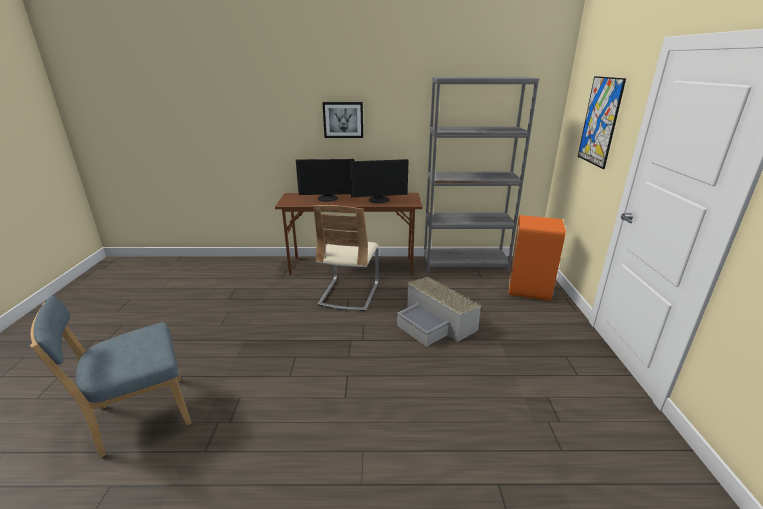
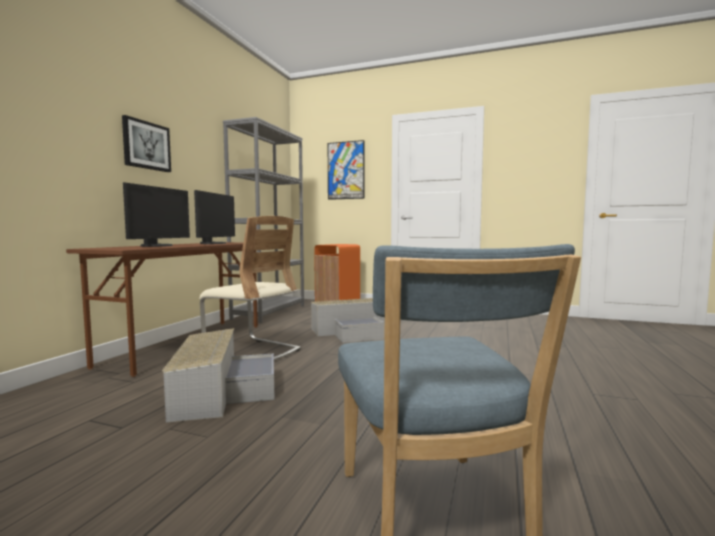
camera: 70 degrees left, 20 degrees down
(276, 308) = (220, 391): none -> grey storage box

